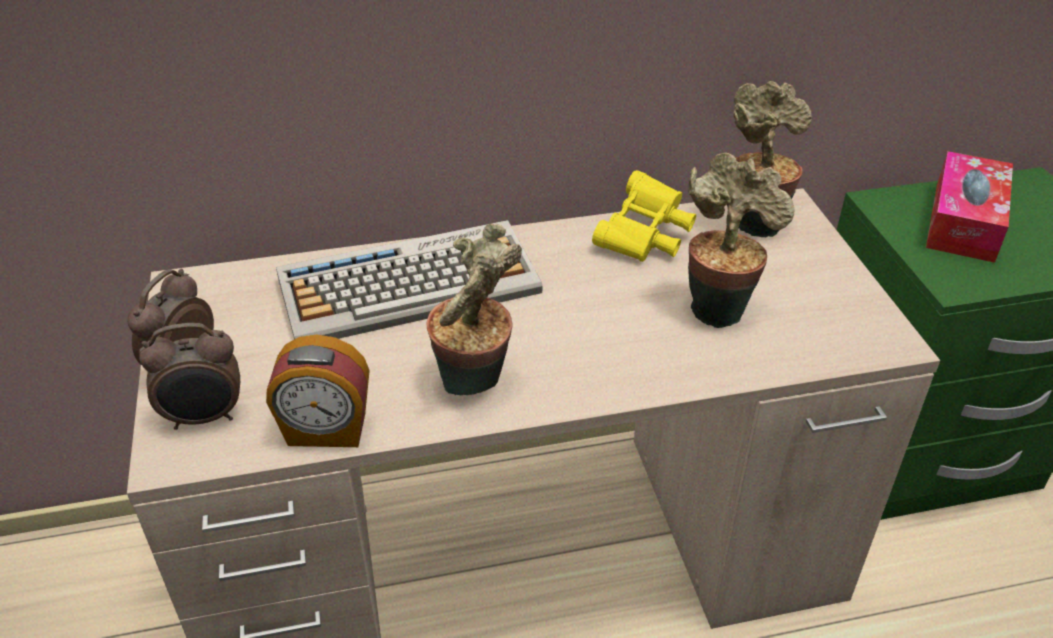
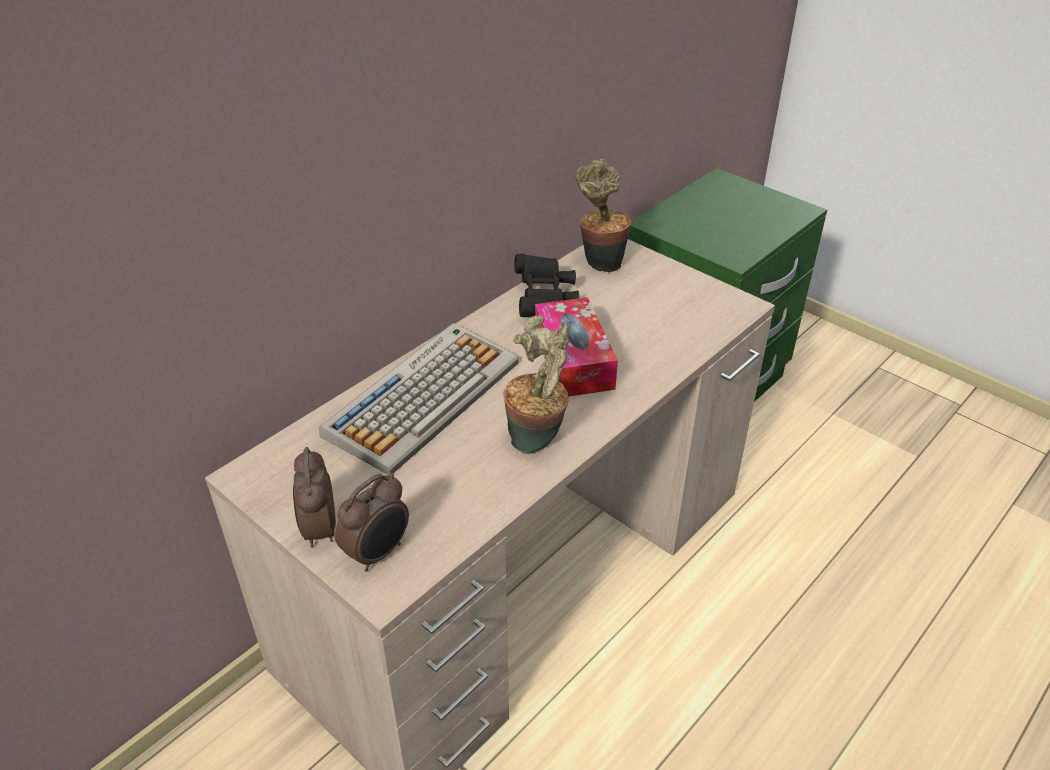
camera: 35 degrees left, 0 degrees up
(326, 431) = (475, 517): alarm clock -> none
(645, 237) = (545, 299): yellow binoculars -> black binoculars
(719, 306) = (633, 325): potted plant -> none
(964, 222) = (707, 217): tissue box -> tissue box (573, 360)

